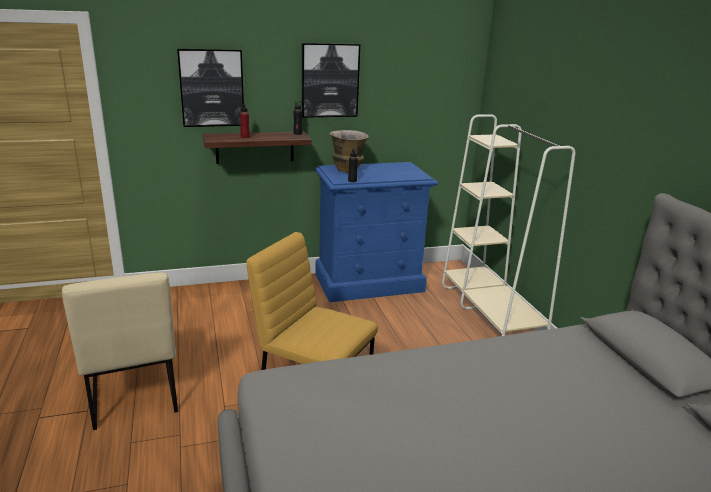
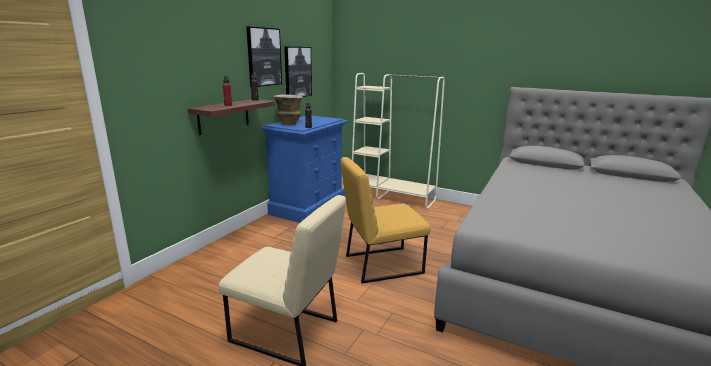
camera: 45 degrees left, 5 degrees down
(212, 88) = (191, 65): picture -> picture (297, 72)

